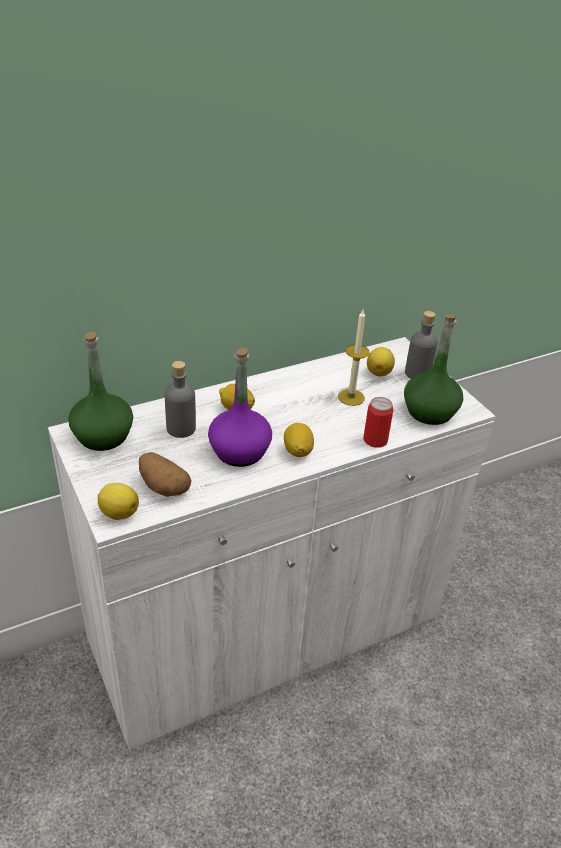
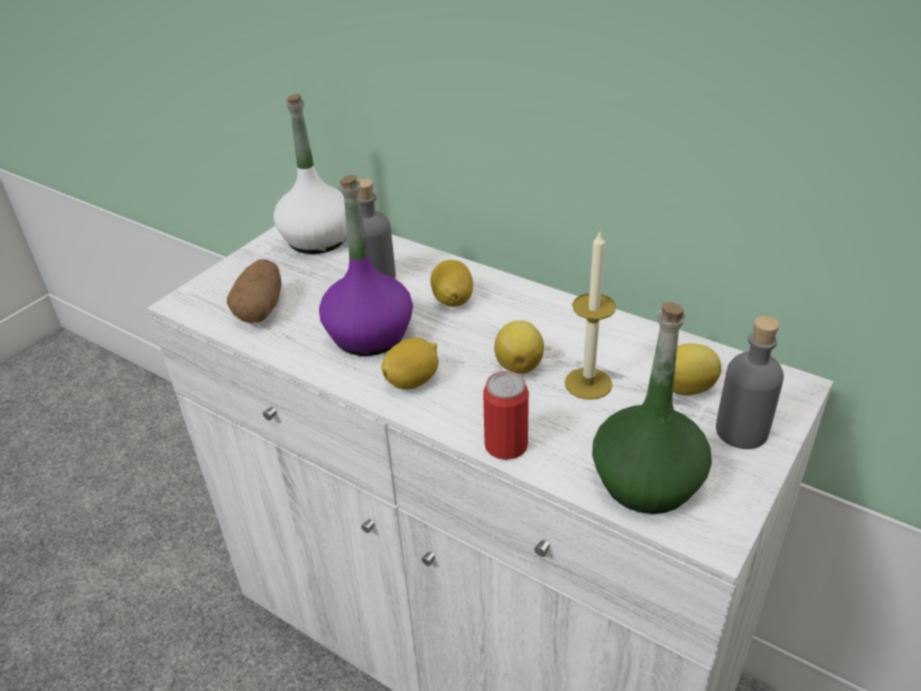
camera: 65 degrees right, 0 degrees up
(103, 436) = (317, 239): green bottle -> white bottle
(118, 513) = (199, 300): lemon -> lemon (519, 364)

